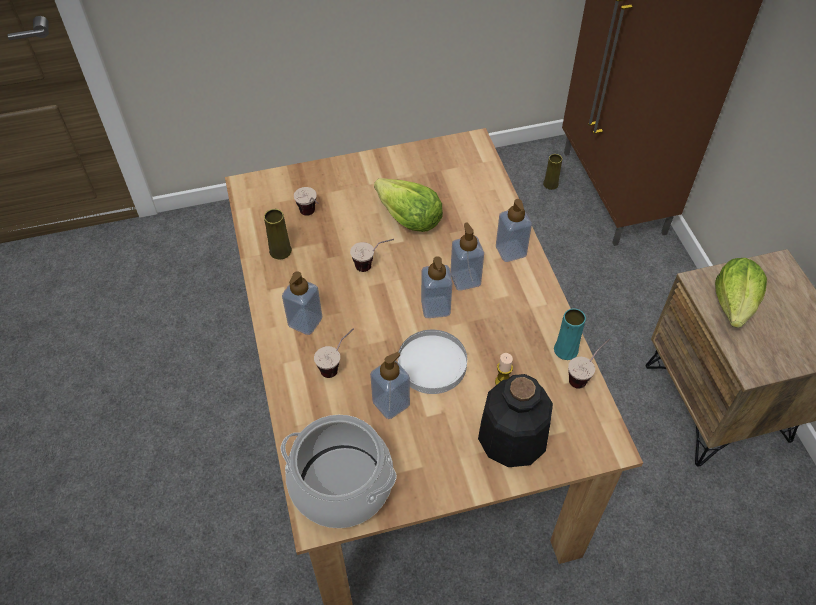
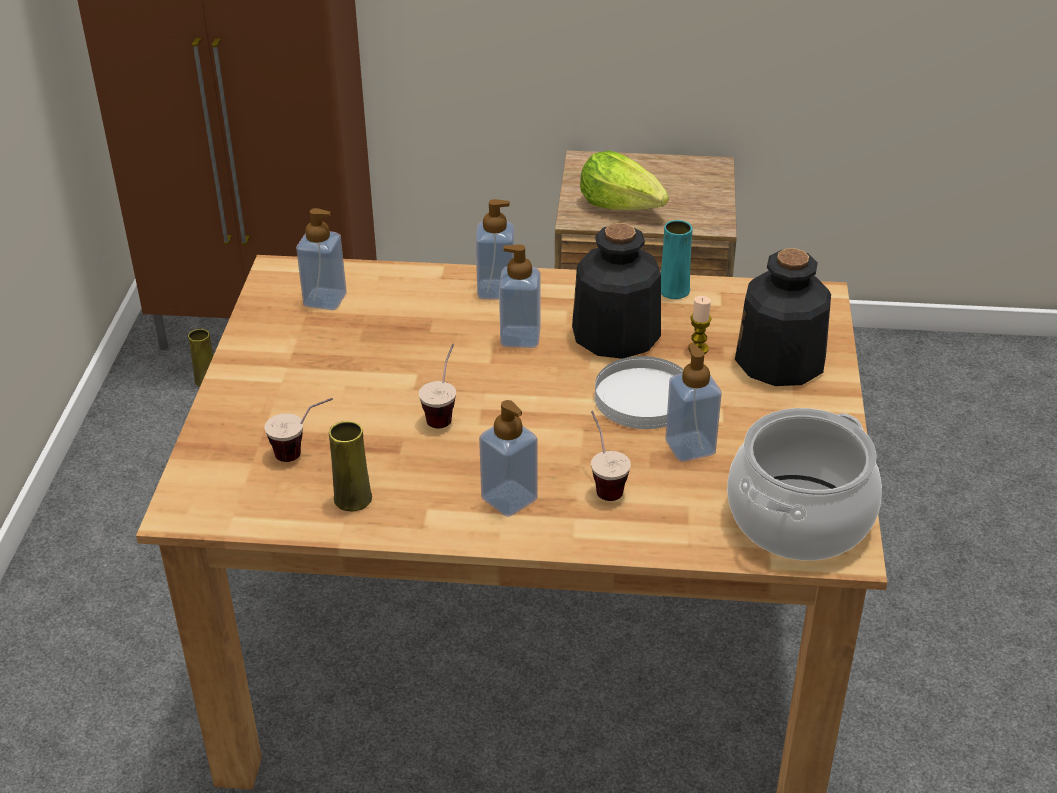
camera: 70 degrees left, 15 degrees down
(408, 218) = (377, 360): lettuce -> none
(435, 307) = (552, 373): soap dispenser -> soap dispenser (325, 299)
(494, 330) = (616, 335): none -> bottle
(585, 375) = (716, 287): cup -> none

